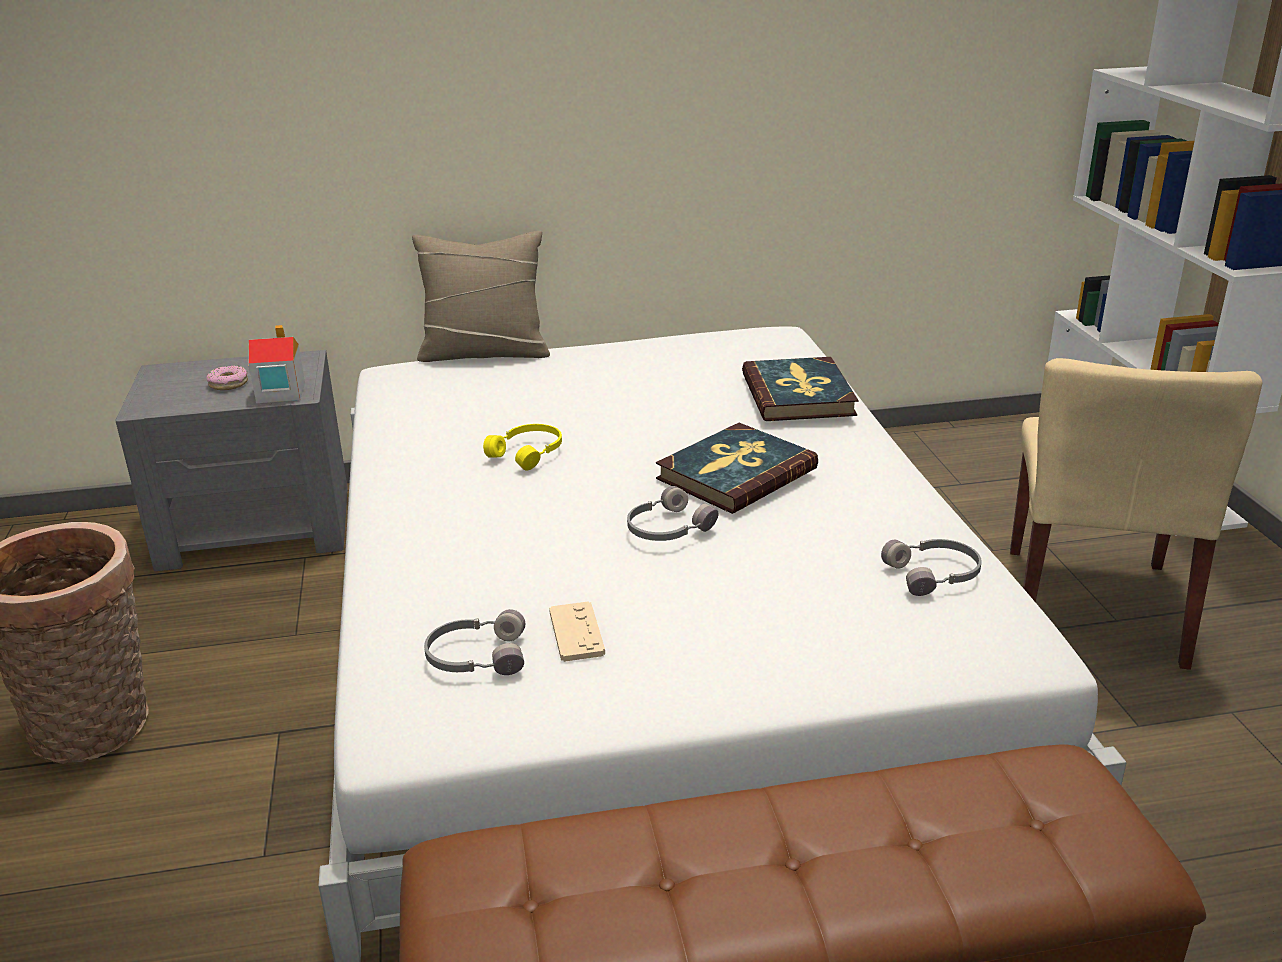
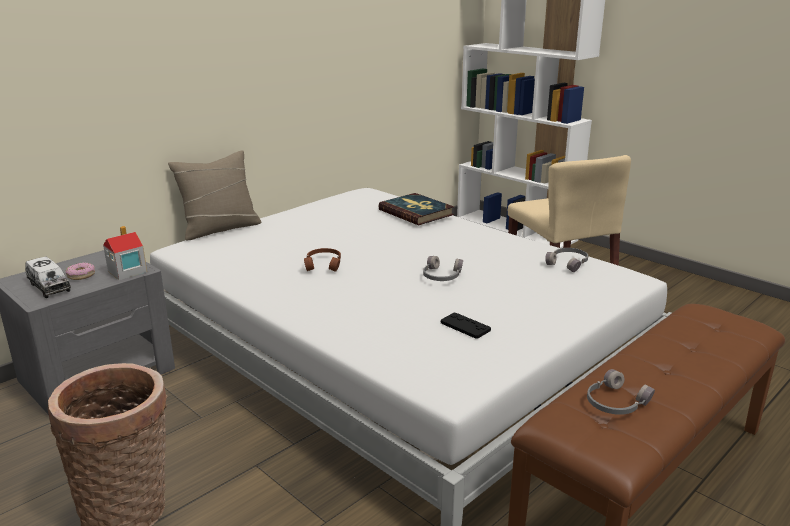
camera: 35 degrees left, 5 degrees down
(178, 391) = (49, 286): none -> toy truck
(476, 656) = (435, 350): grey headphones -> grey headphones (615, 403)
(529, 453) = (324, 264): yellow headphones -> brown headphones
(576, 633) = (465, 326): beige game controller -> black game controller
(735, 474) = (436, 248): book -> none

